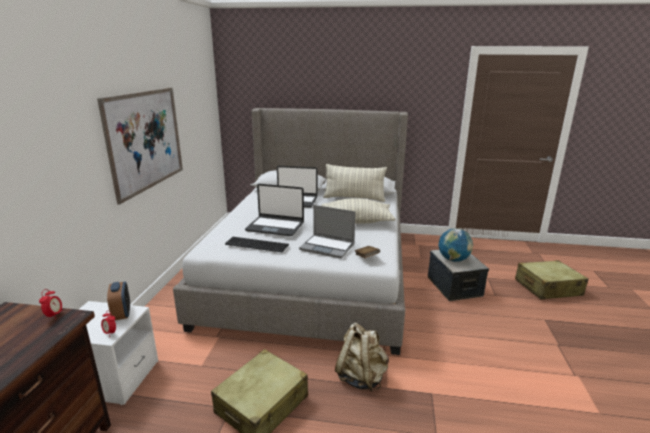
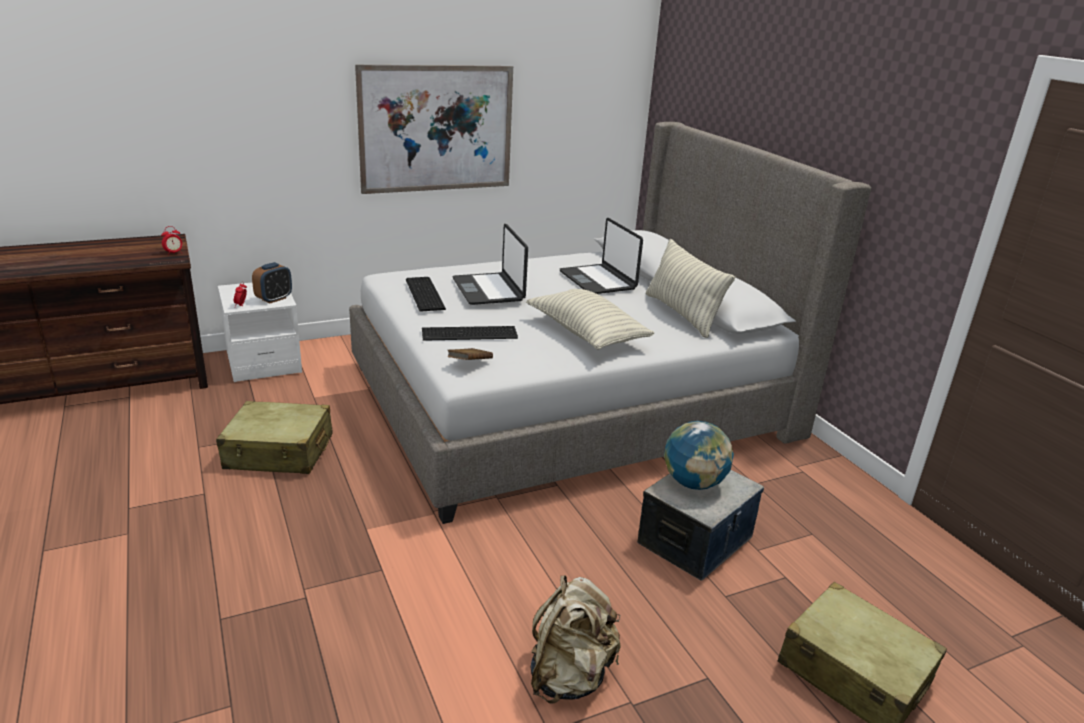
camera: 55 degrees right, 5 degrees up
(328, 247) = (470, 334): laptop -> keyboard
(361, 377) = (372, 504): beige backpack -> beige backpack (569, 676)

